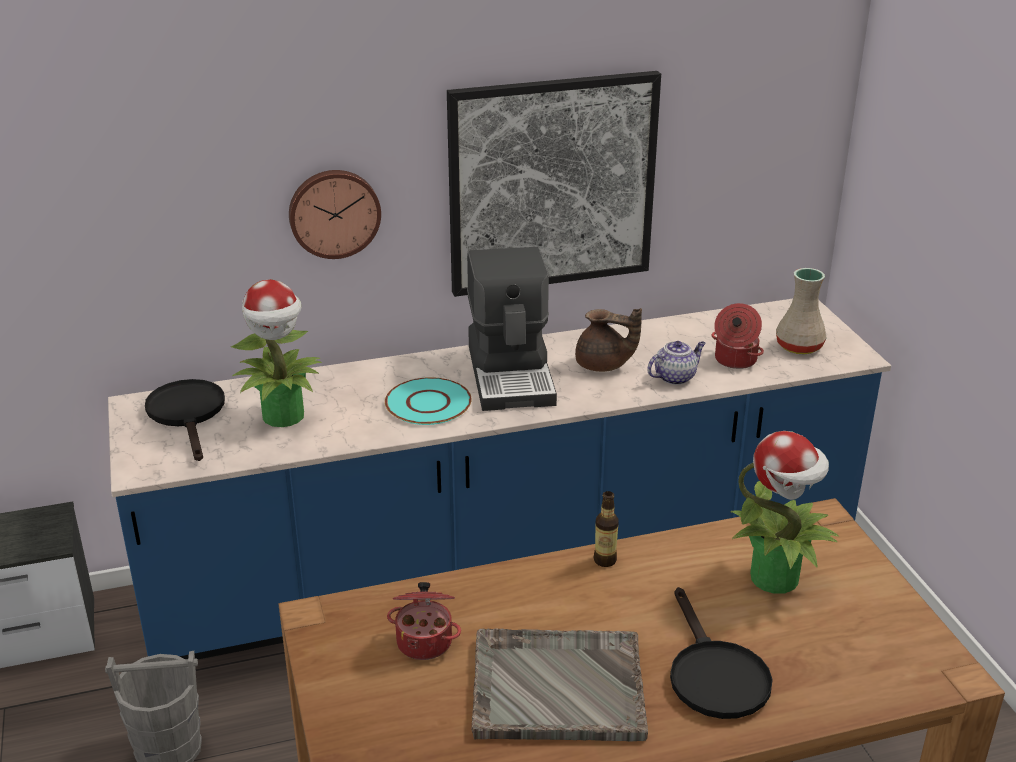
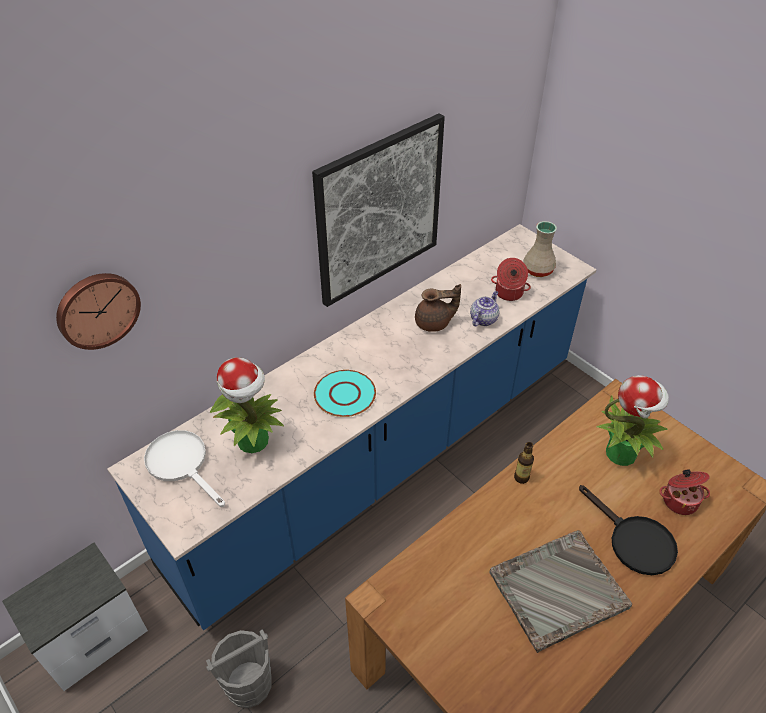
camera: 25 degrees left, 15 degrees up
(188, 414) = (182, 464): black frying pan -> white frying pan
(334, 212) = (244, 282): wall clock -> wall clock (97, 309)
(425, 641) = (458, 588): cooking pot -> cooking pot (679, 500)
(512, 374) = (382, 350): coffee machine -> none

